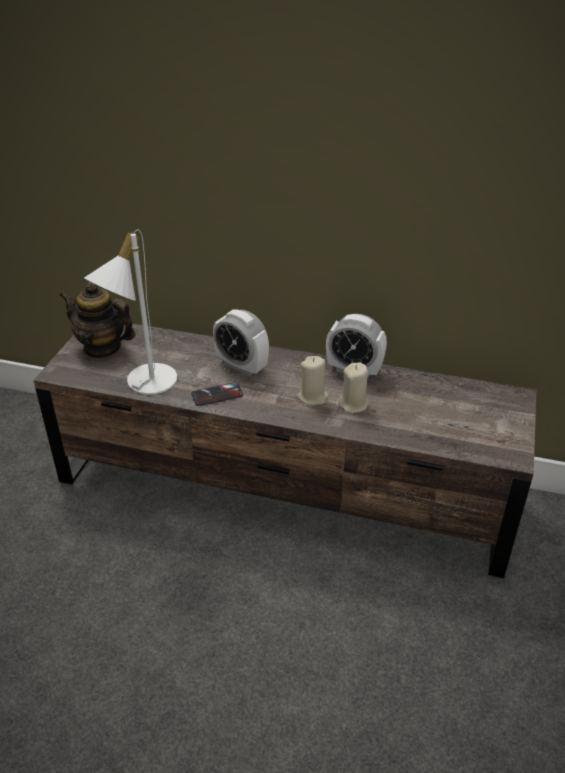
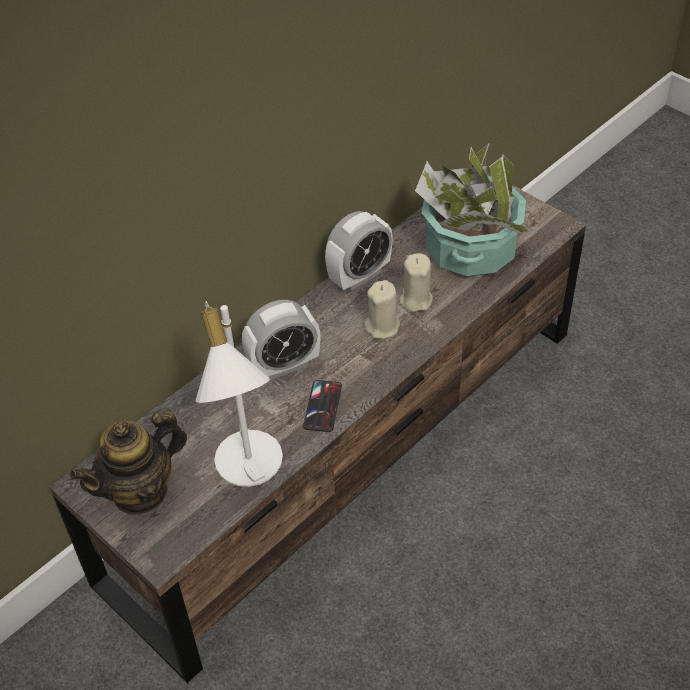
camera: 60 degrees left, 10 degrees up
(434, 415) = (470, 249): none -> potted plant

